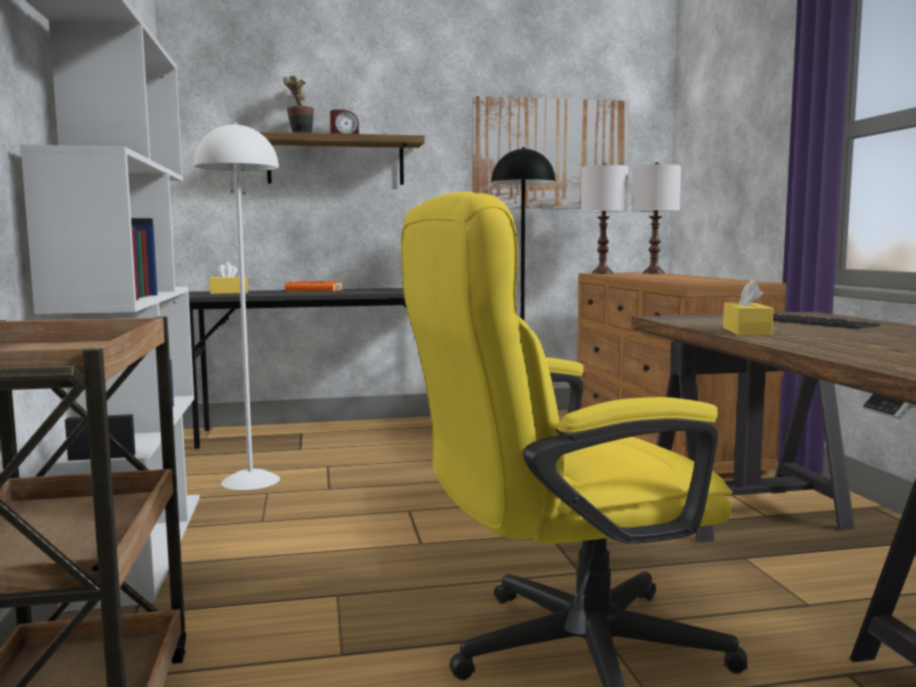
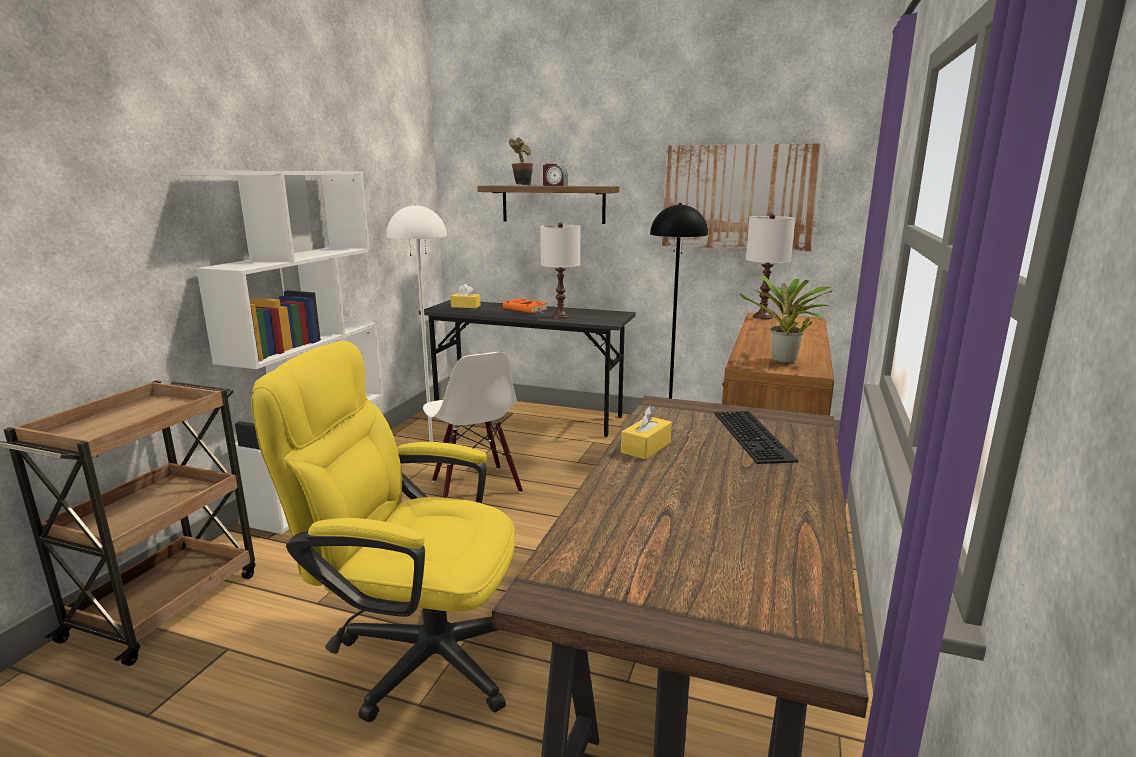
camera: 30 degrees right, 10 degrees up
(367, 499) = (475, 487): none -> white chair
(654, 273) = (812, 323): white table lamp -> white table lamp (561, 316)
(717, 281) = (784, 362): none -> potted plant

